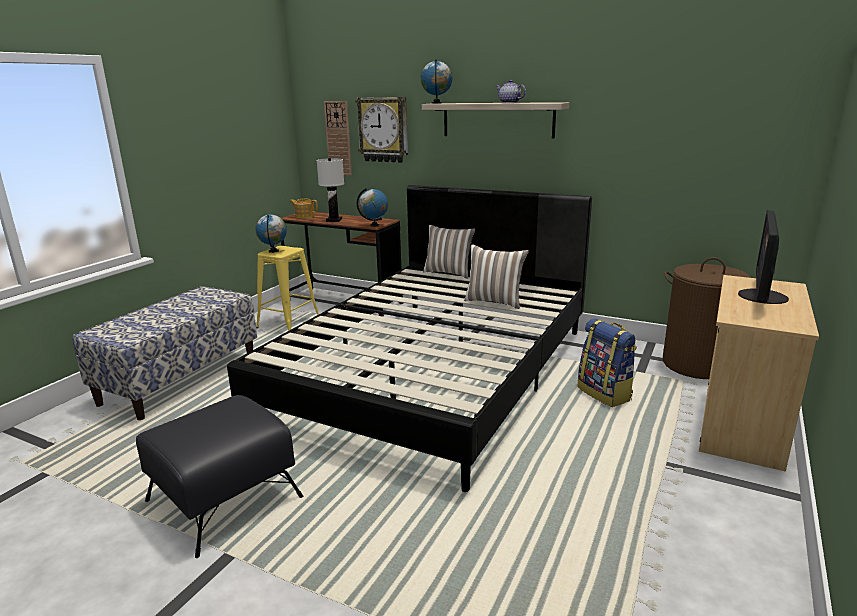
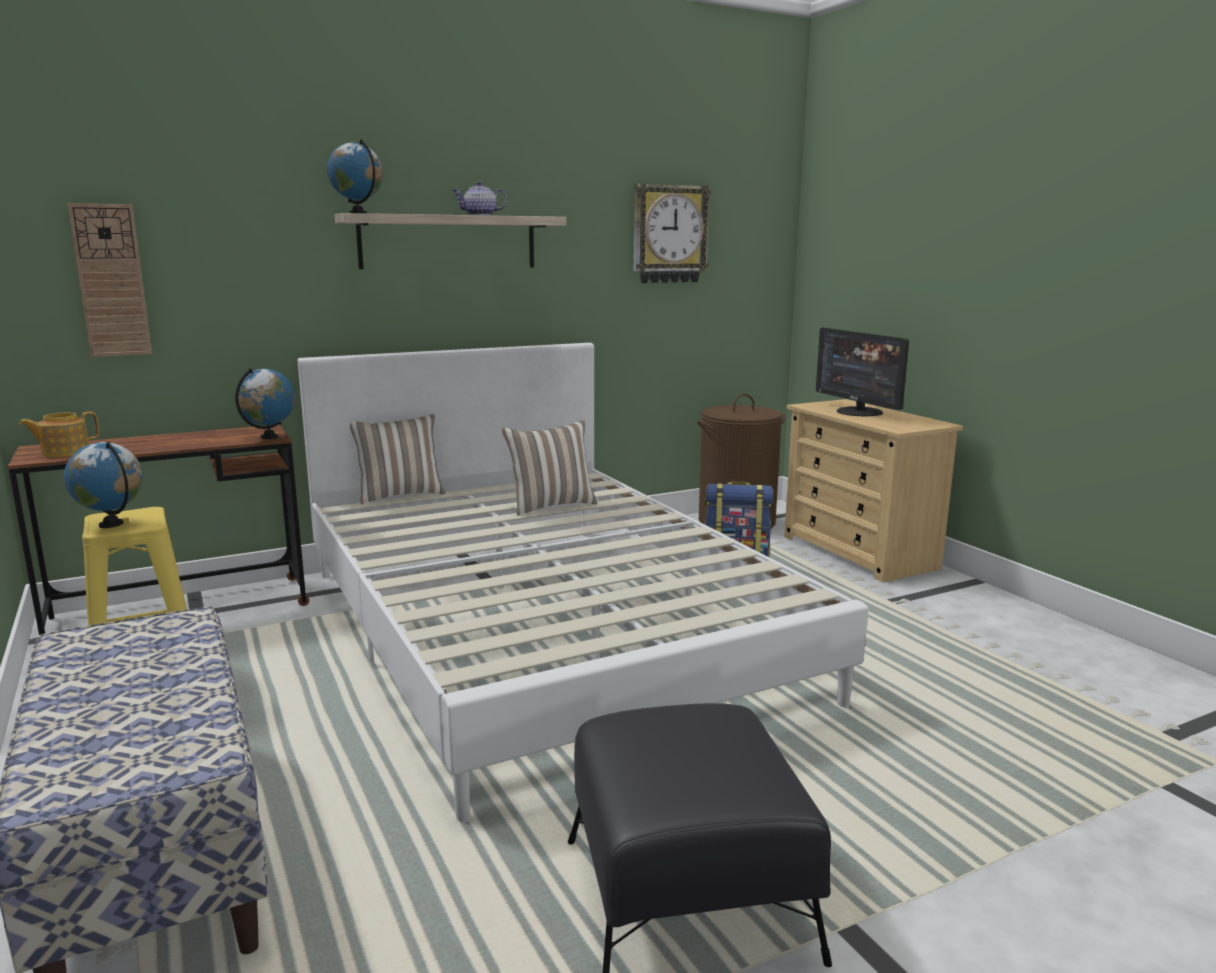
camera: 55 degrees left, 5 degrees down
(334, 220) = (158, 445): white table lamp -> none
(383, 129) = (228, 261): wall clock -> wall clock (669, 234)
(434, 371) = (544, 629): black bed -> white bed

